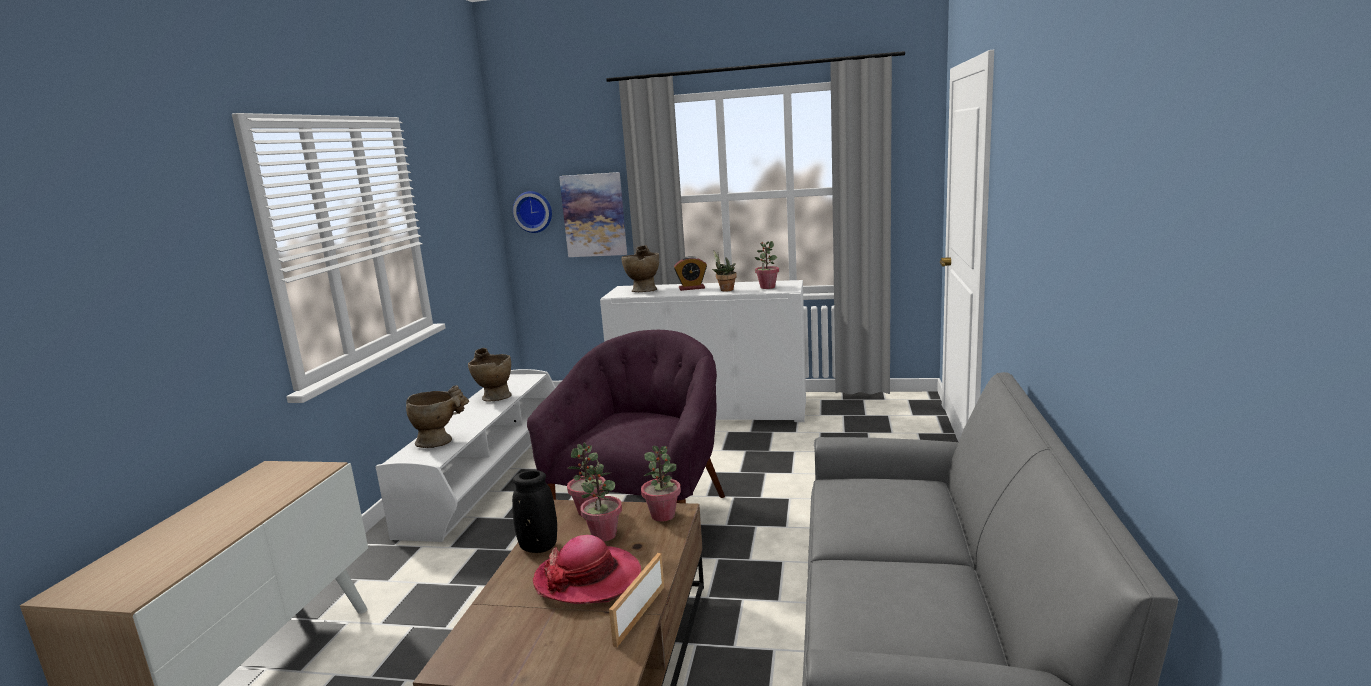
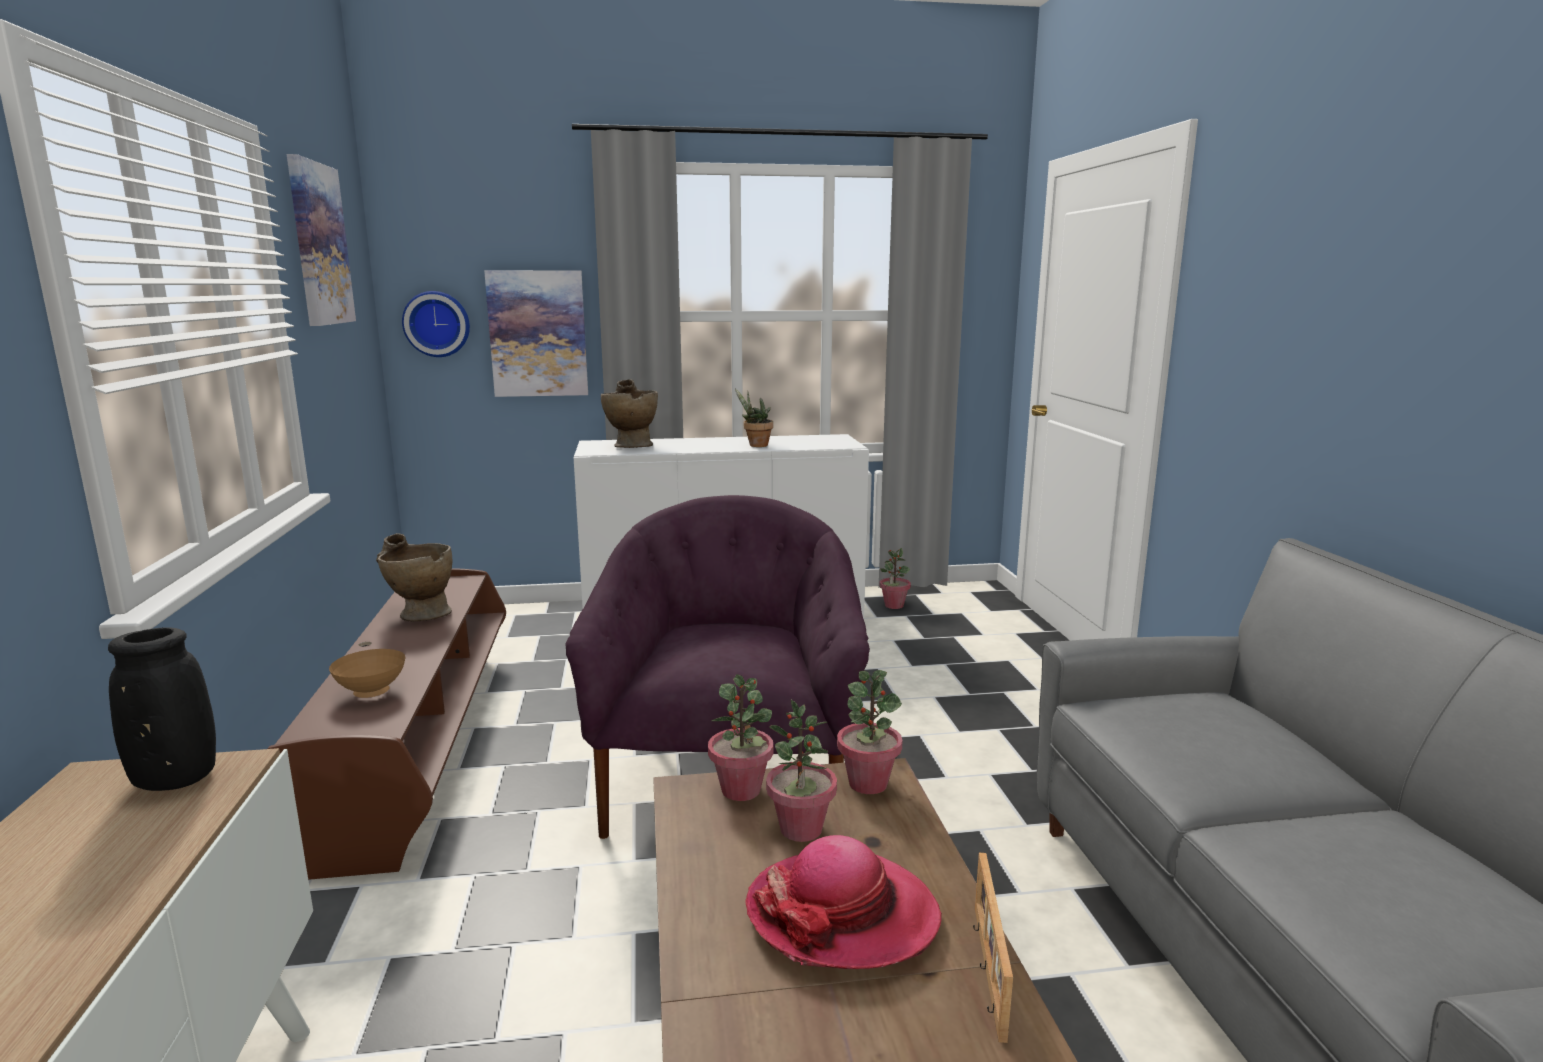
camera: 20 degrees left, 0 degrees up
(441, 441) = (371, 692): beige vase -> brown bowl
(447, 174) = (319, 244): none -> picture
(490, 475) = (424, 743): white tv stand -> brown tv stand
(539, 547) = (704, 866): black vase -> black vase (175, 779)
(691, 288) = (702, 443): alarm clock -> none
(767, 287) = (812, 442): potted plant -> potted plant (893, 605)

